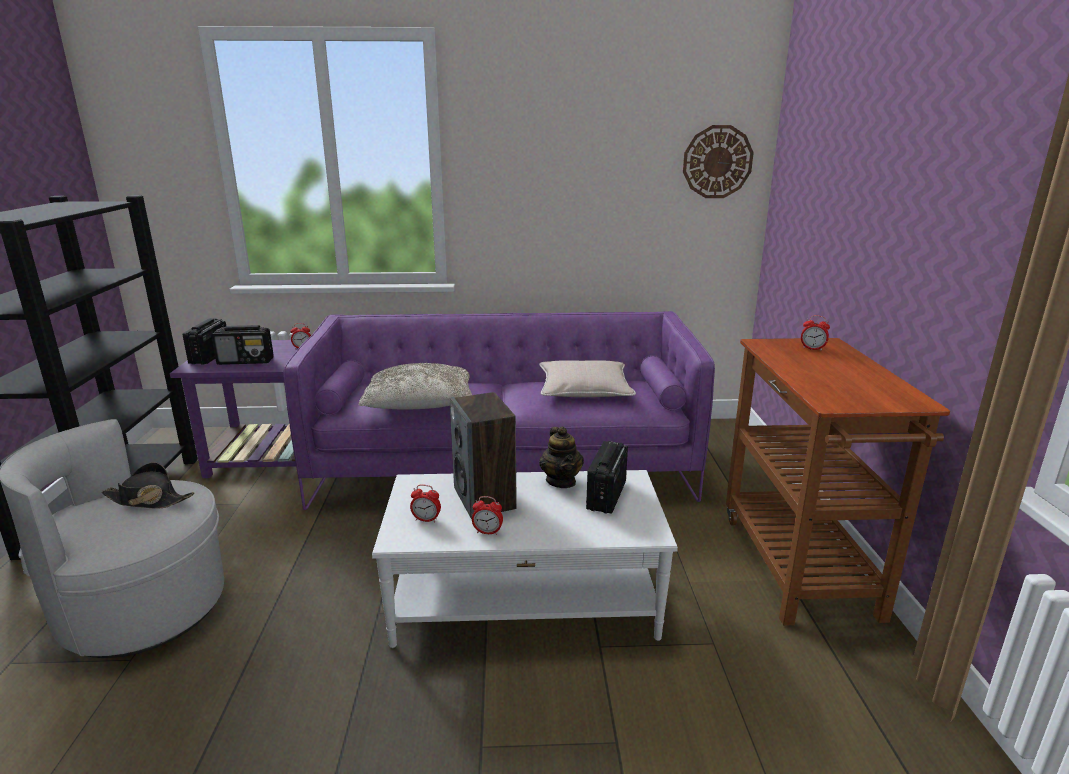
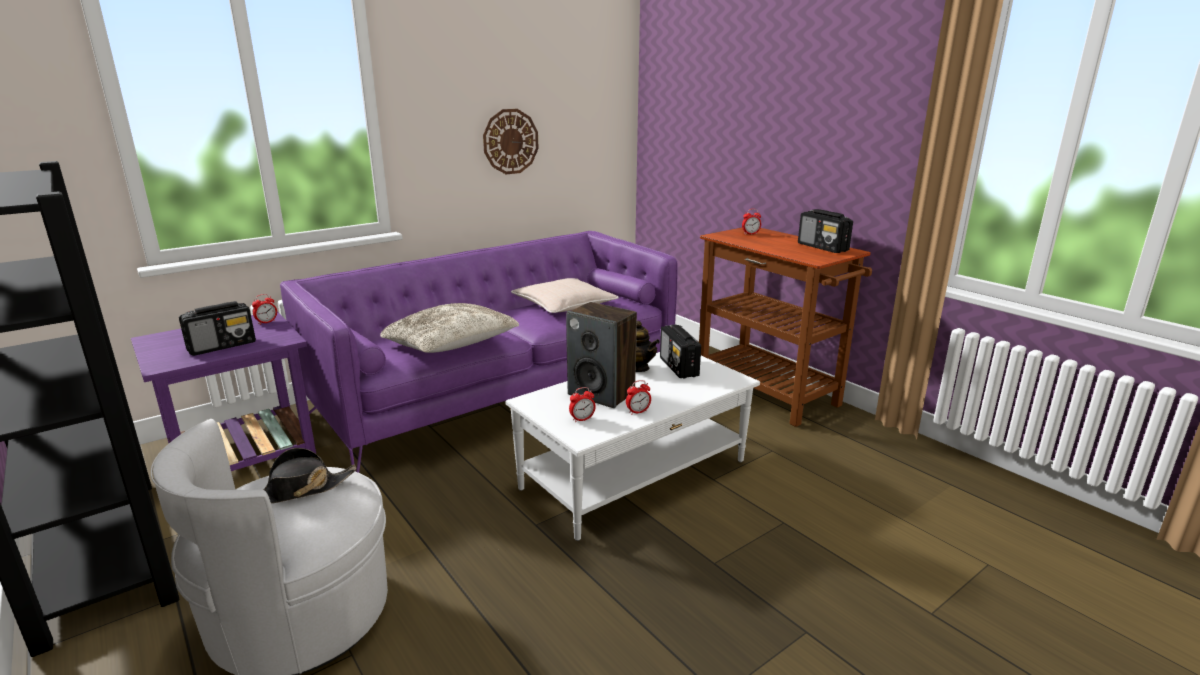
camera: 35 degrees left, 0 degrees up
(209, 356) = (163, 352): radio -> radio (823, 247)
(717, 162) = (602, 101): wall clock -> wall clock (510, 141)

